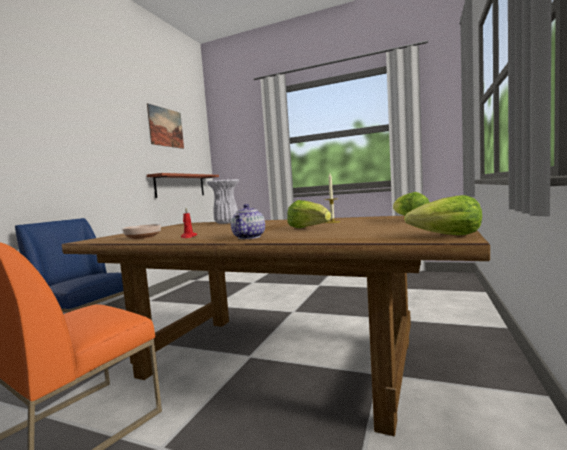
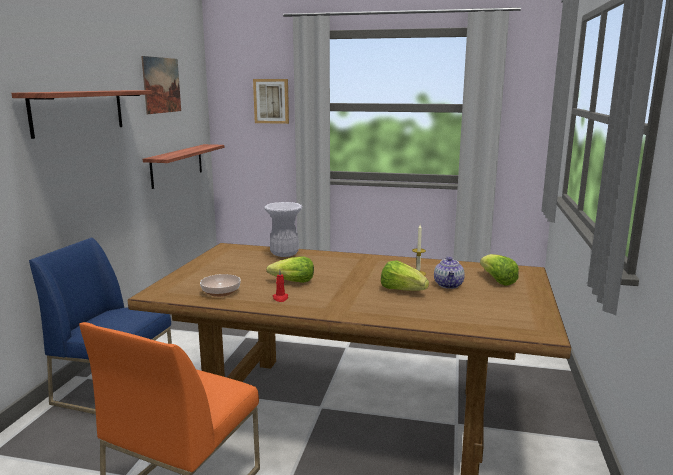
camera: 10 degrees left, 10 degrees up
(83, 128) = (79, 111): none -> shelf
(249, 237) = (354, 308): teapot -> teapot (449, 285)
(250, 142) = (271, 101): none -> picture
(446, 236) = (538, 329): lettuce -> lettuce (292, 282)

